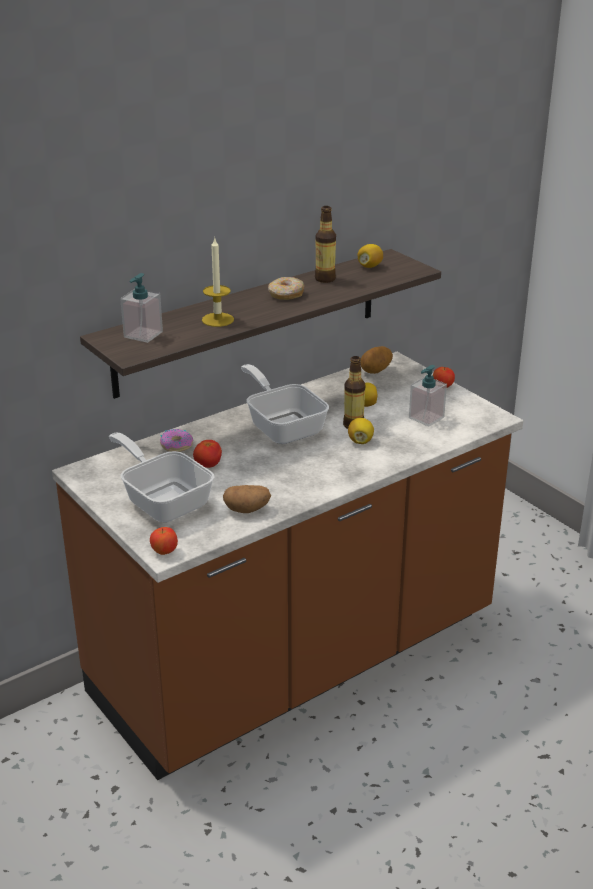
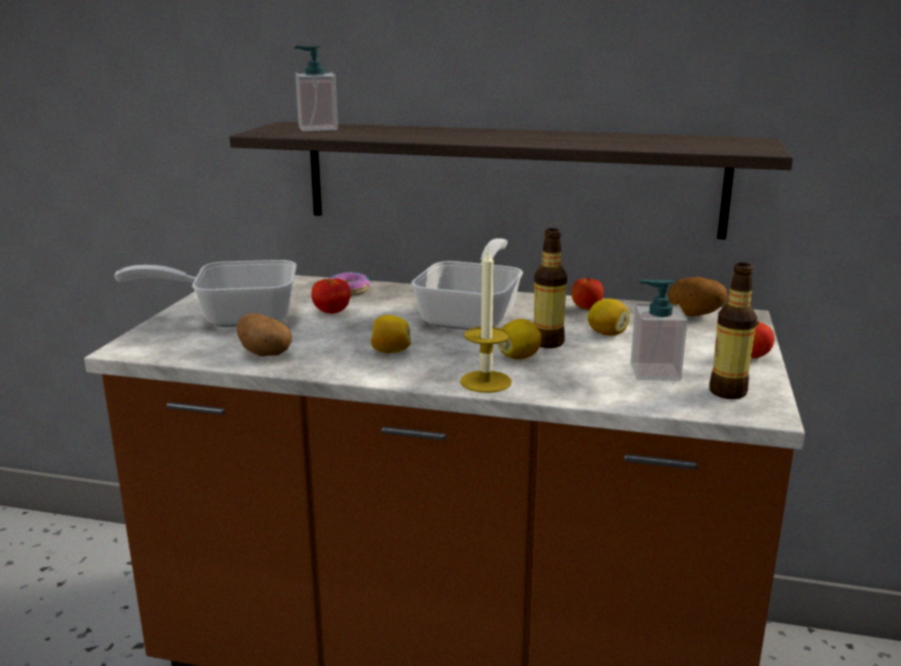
camera: 50 degrees right, 10 degrees down
(163, 499) = (234, 317): frying pan -> frying pan turned 105 degrees counterclockwise
(164, 552) = (128, 347): apple -> apple (586, 308)
(217, 320) = (407, 134): candle -> candle (485, 382)
(286, 294) = (531, 136): donut -> none
(325, 279) = (613, 137): bottle -> bottle (727, 392)
(369, 266) = (700, 140): lemon -> lemon (390, 351)

